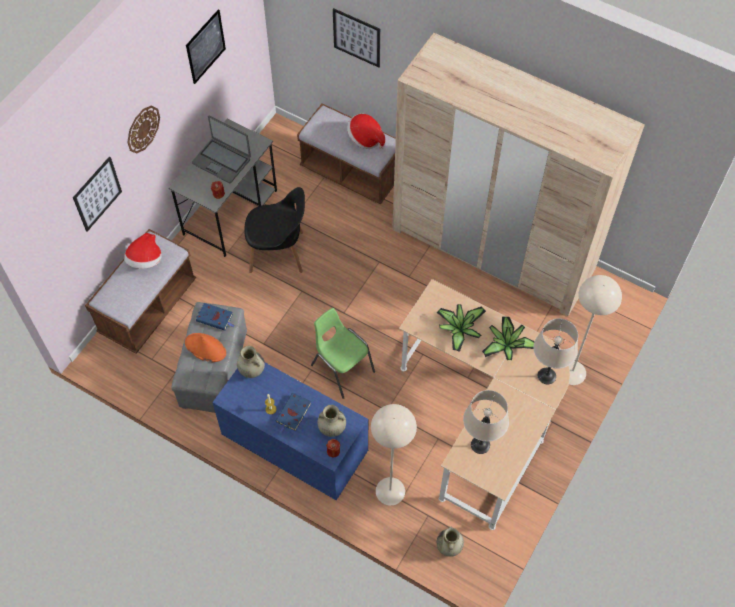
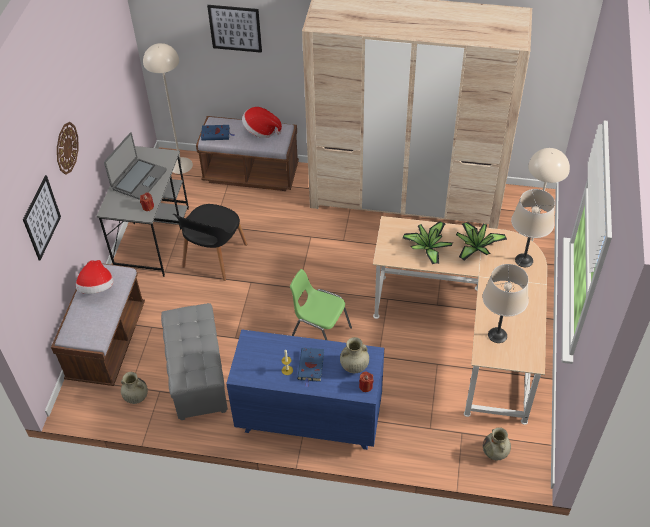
camera: 20 degrees left, 10 degrees down
(205, 46) = (100, 65): picture -> none
(205, 348) = (189, 347): orange hat -> none
(216, 318) = (188, 318): blue book -> blue book (216, 134)
(222, 161) = (138, 179): laptop -> laptop turned 75 degrees counterclockwise
(251, 370) = (251, 342): beige vase -> beige vase (136, 397)
(278, 252) = (214, 257): black chair -> black chair turned 135 degrees clockwise
(390, 491) = (416, 424): beige floor lamp -> beige floor lamp (180, 165)

